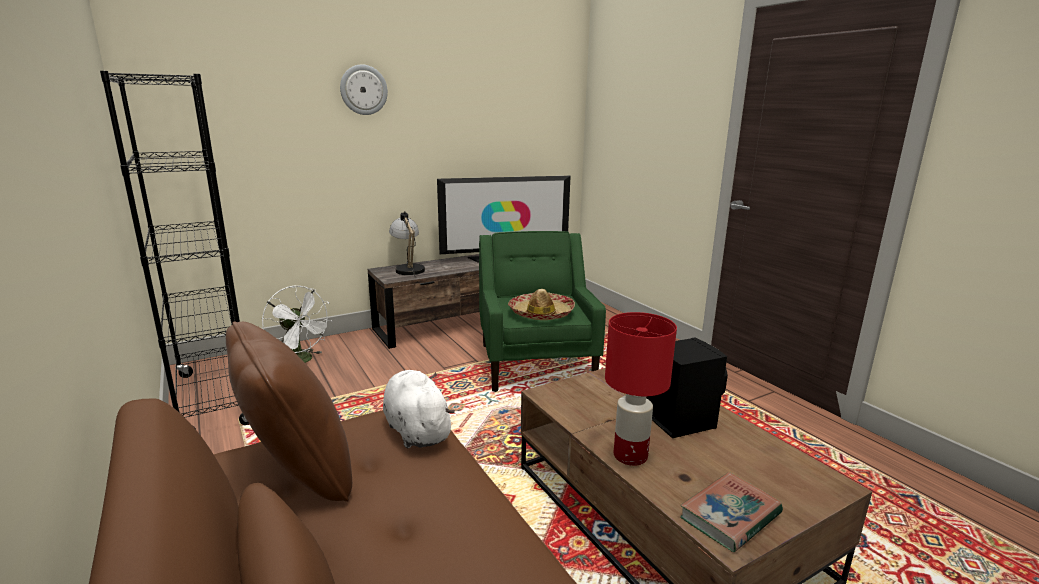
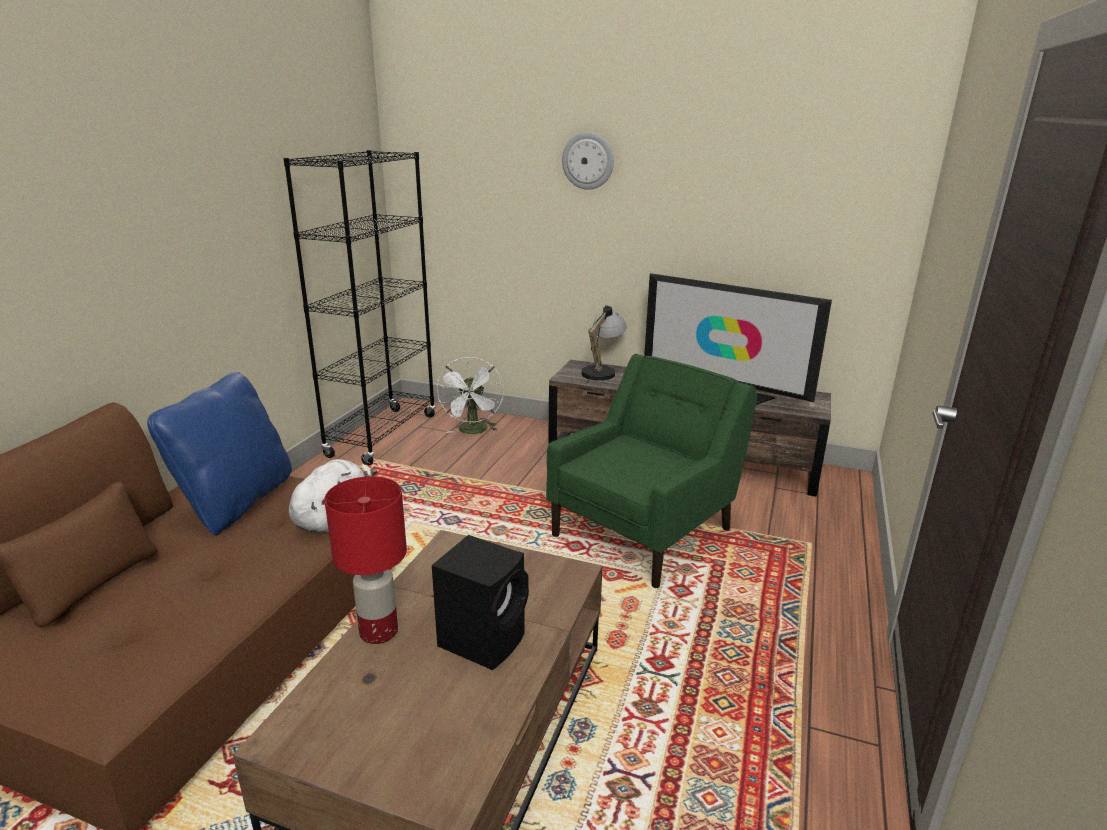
camera: 50 degrees right, 5 degrees up
(297, 473) = (237, 502): brown pillow -> blue pillow
(541, 313) = (621, 470): hat -> none
(730, 516) = (321, 728): book -> none

